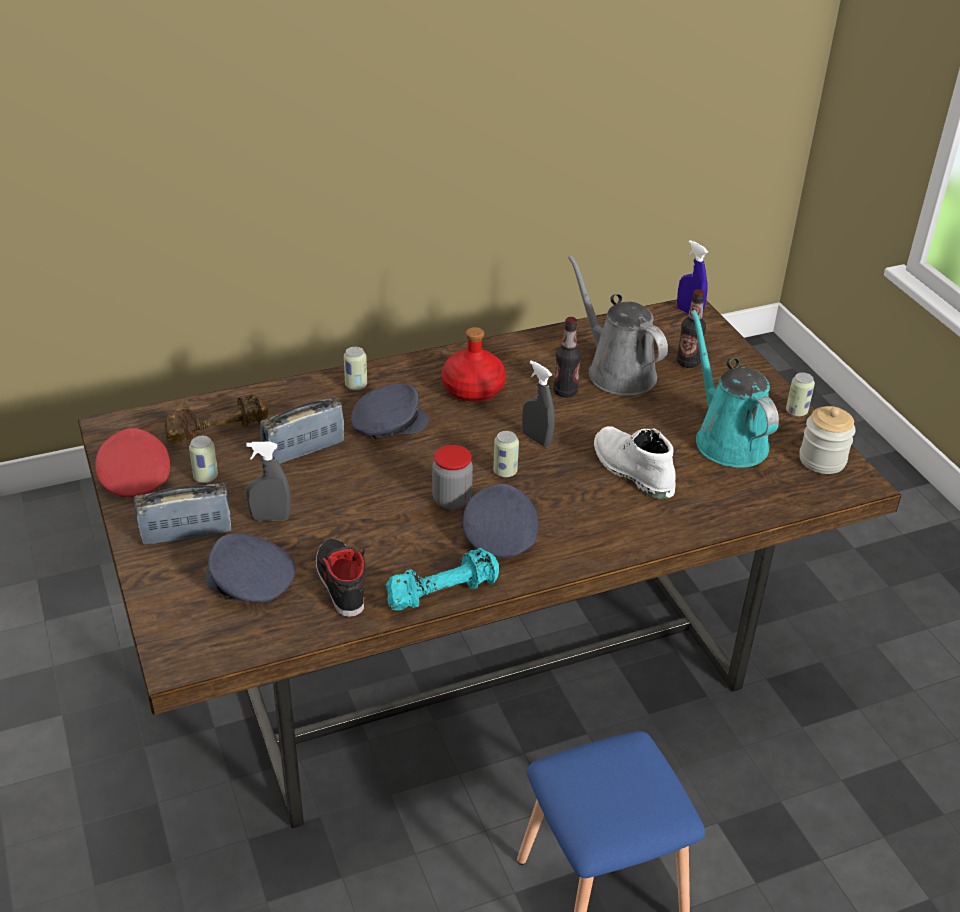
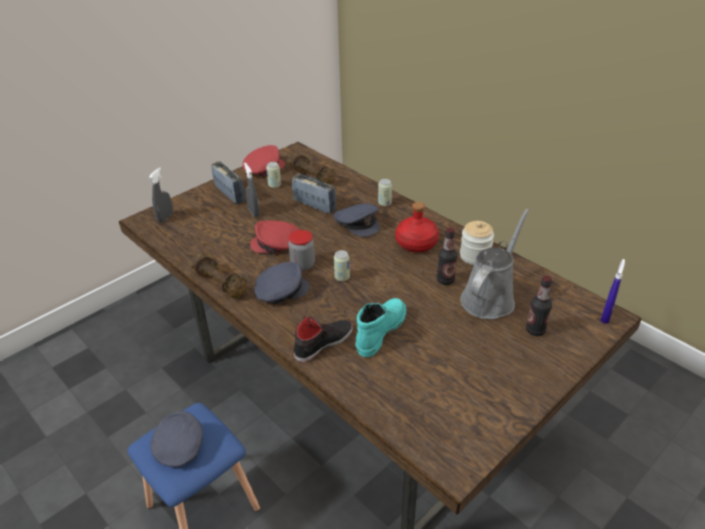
camera: 70 degrees right, 0 degrees up
(249, 582) = (202, 221): grey cap -> grey cap (179, 446)
(339, 582) = (214, 247): black shoe -> black shoe (323, 343)
(381, 513) = (277, 244): none -> red cap
(441, 592) = (221, 283): turquoise dumbbell -> brown dumbbell
(536, 439) = (384, 281): grey spray bottle -> grey spray bottle (165, 217)
(631, 470) = (379, 331): white boot -> turquoise boot
(727, 439) = (453, 372): turquoise watering can -> none
(796, 411) = (524, 408): can -> none
(822, 460) = (468, 437): jar -> jar (475, 256)

